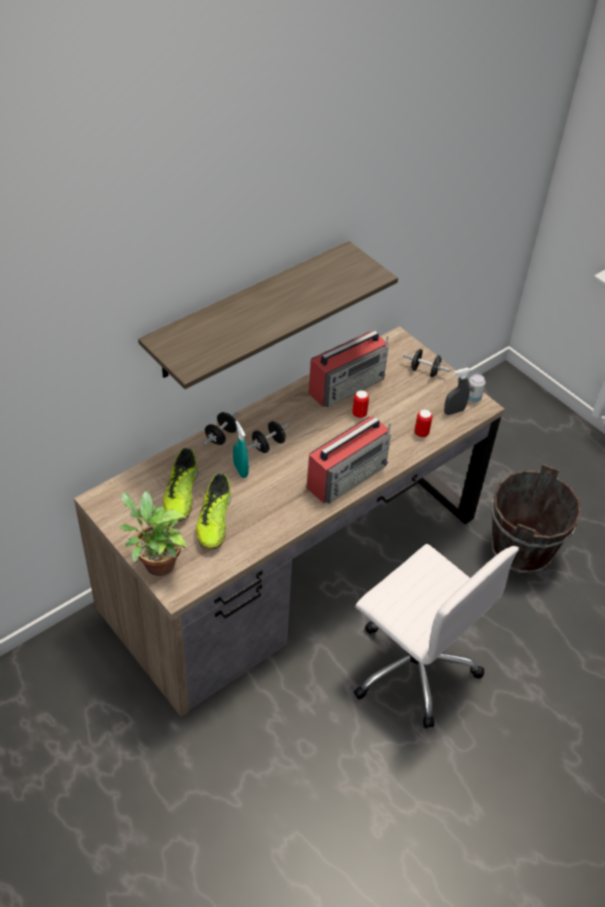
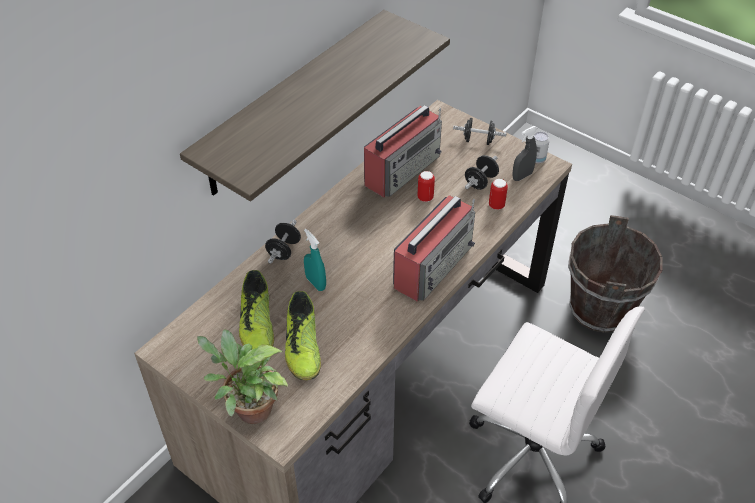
camera: 10 degrees left, 0 degrees up
(268, 445) = (338, 249): black dumbbell -> black dumbbell (480, 181)

